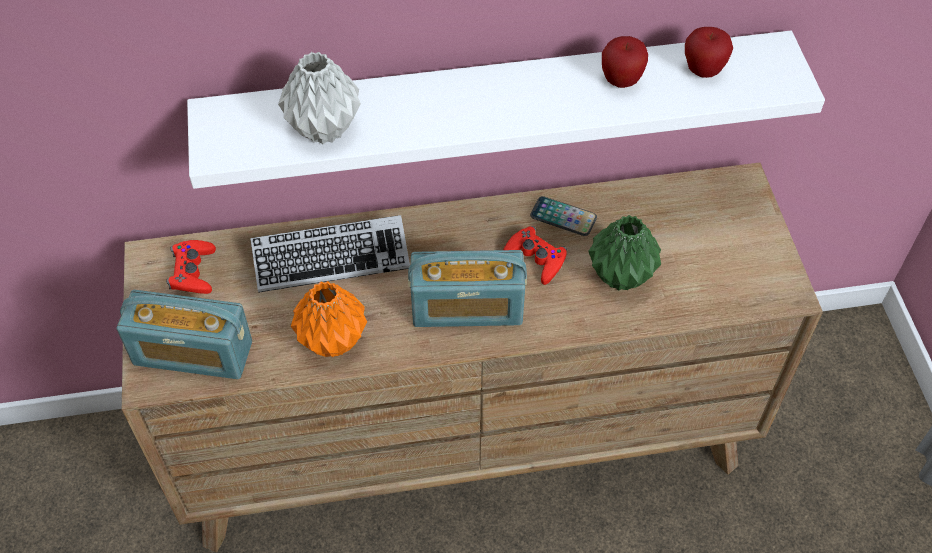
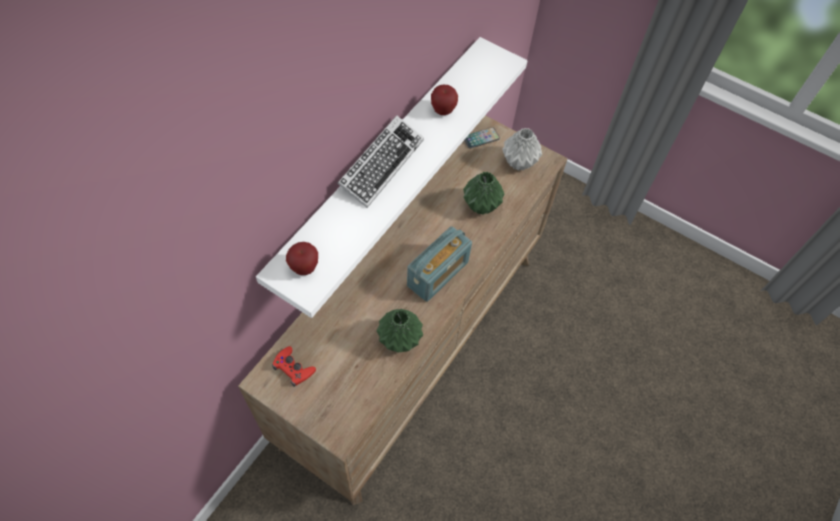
camera: 50 degrees left, 5 degrees up
(193, 353) = (344, 405): radio -> none
(325, 130) = (345, 236): grey vase -> grey vase (519, 162)
(331, 259) = (352, 304): keyboard -> keyboard (381, 165)
(332, 339) = (399, 339): orange vase -> green vase
(535, 258) = (439, 227): red game controller -> none
(563, 217) = (428, 199): phone -> phone (481, 138)
(703, 71) = (469, 81): apple -> apple (304, 268)

